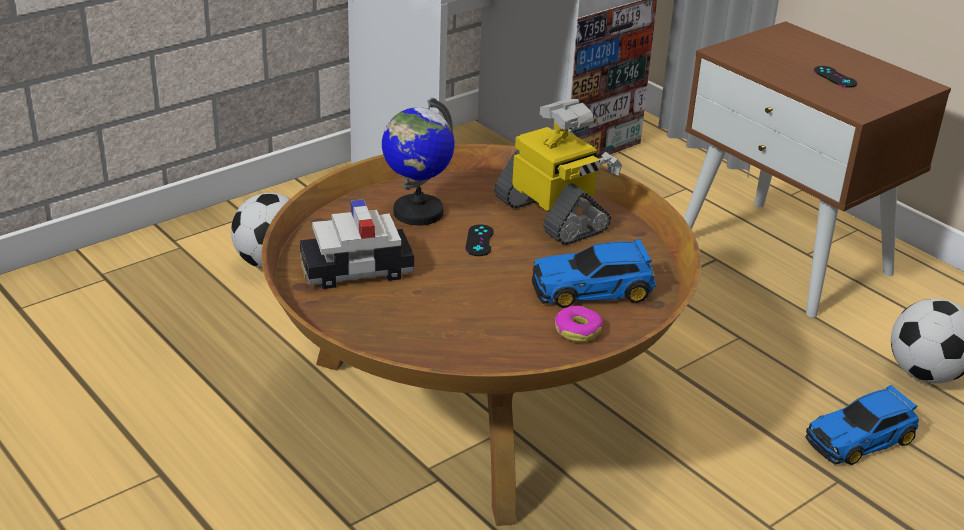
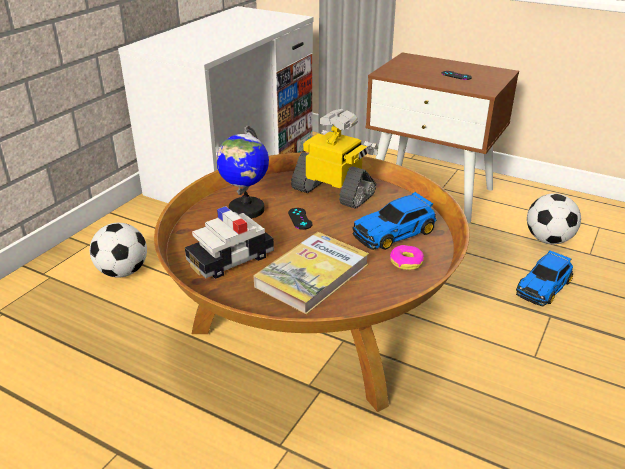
camera: 20 degrees left, 0 degrees up
(443, 315) = (312, 275): none -> book

